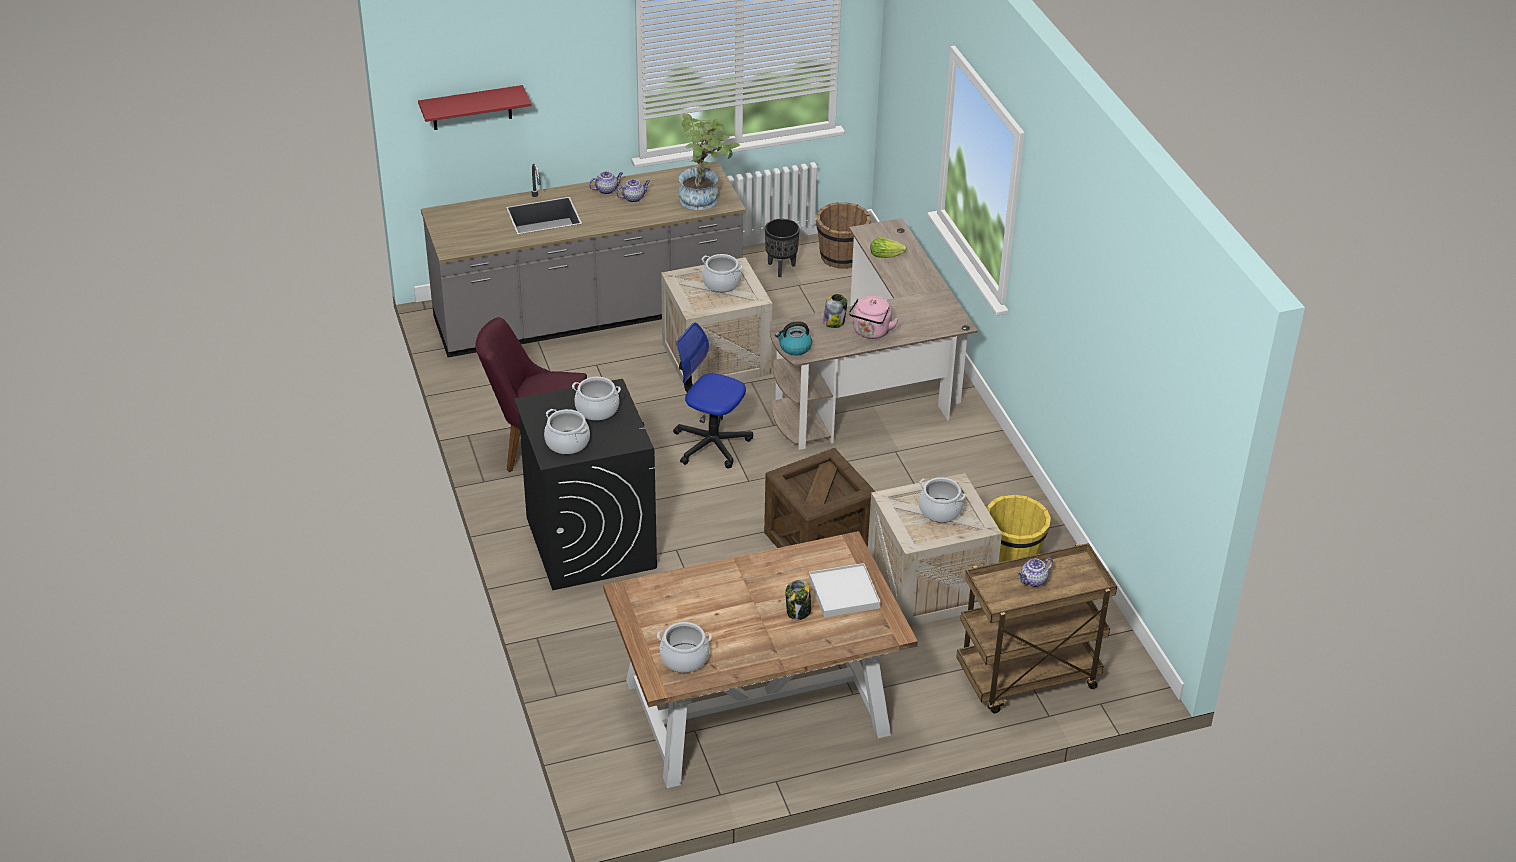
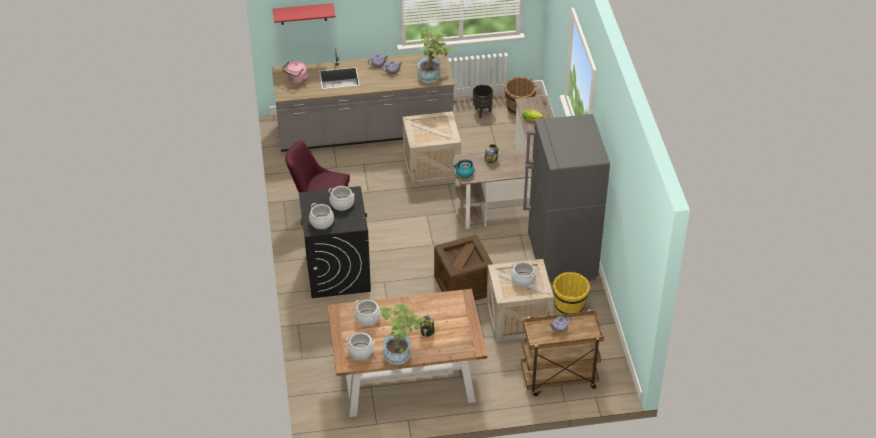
camera: 10 degrees right, 5 degrees up
(711, 444) = (417, 220): office chair -> none
(721, 283) = (435, 126): cooking pot -> cooking pot (367, 318)
(759, 653) = (401, 353): none -> potted plant
(843, 593) = (454, 324): white tray -> none
(871, 332) = (510, 167): pink kettle -> pink kettle (296, 80)
(977, 482) = (561, 259): none -> grey fridge

